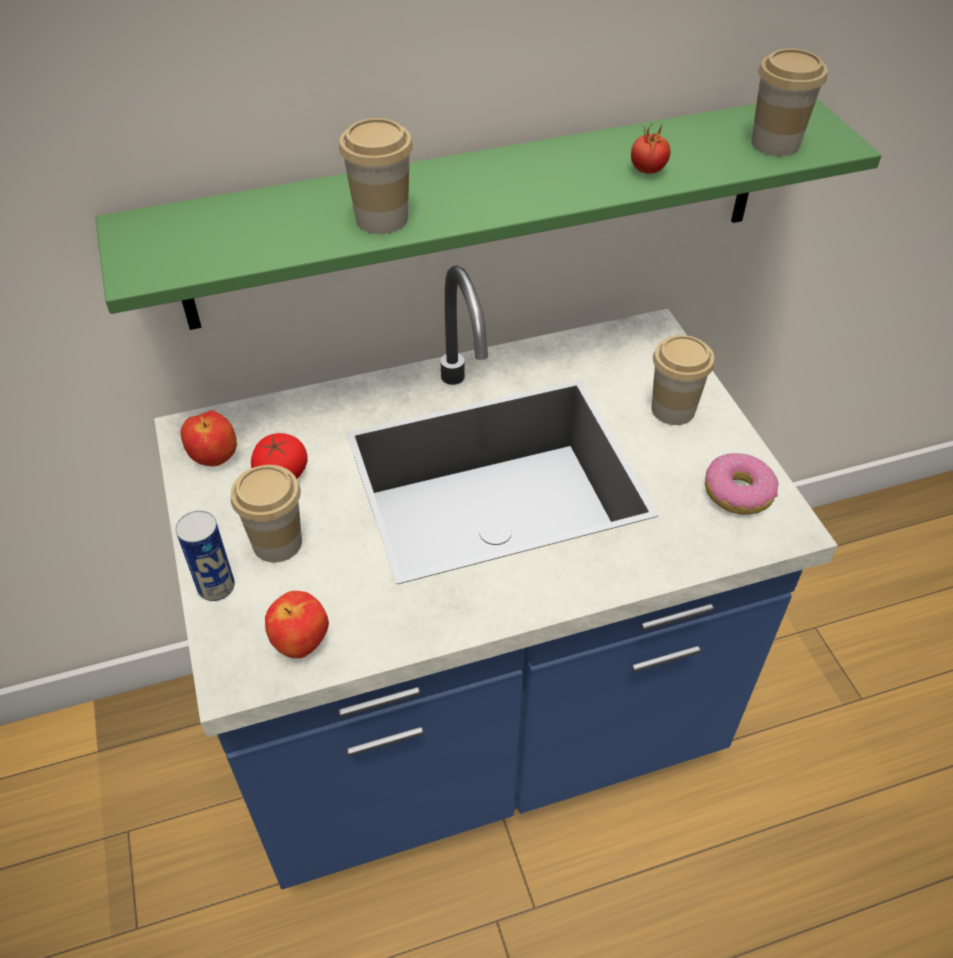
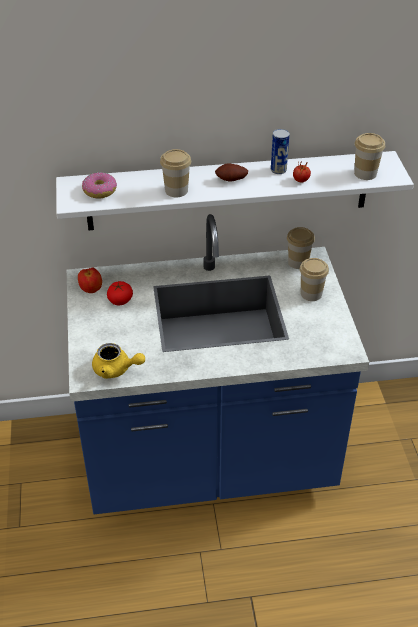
camera: 10 degrees right, 5 degrees down
(216, 587) = (83, 343): can -> can (278, 170)
(277, 542) = (113, 328): cup -> cup (298, 262)
(301, 644) = (116, 369): apple -> yellow teapot
(481, 212) = (228, 191): green shelf -> white shelf
(498, 185) = (231, 180): none -> potato
(738, 492) = (330, 334): donut -> donut (100, 191)

